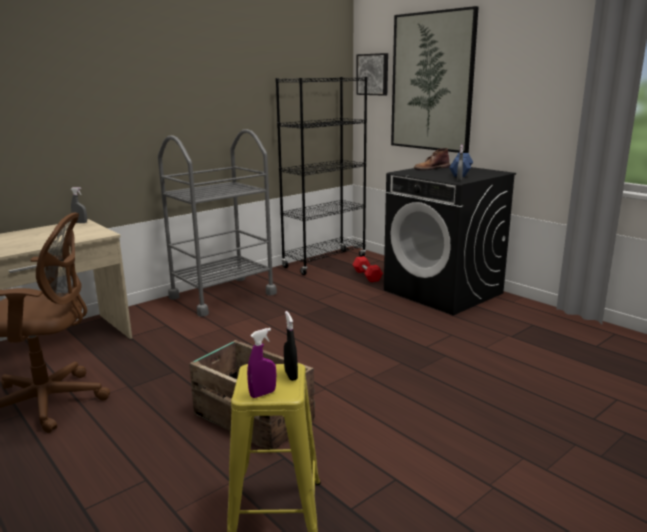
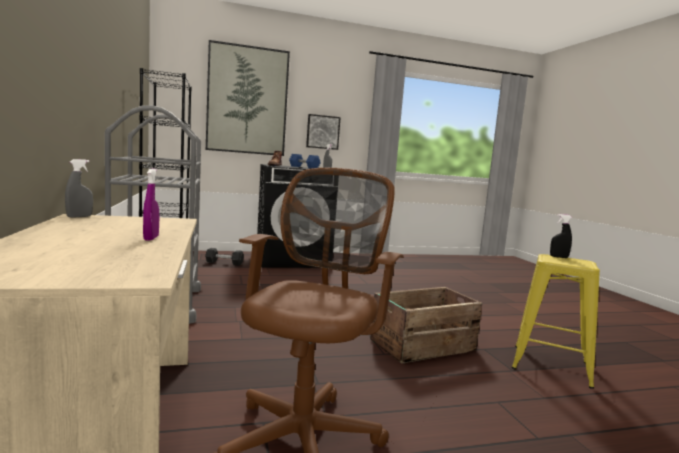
camera: 65 degrees left, 10 degrees down
(263, 394) = (586, 264): purple spray bottle -> purple spray bottle (151, 238)
(367, 276) = (224, 263): red dumbbell -> grey dumbbell
(373, 74) = (179, 86): picture -> picture (322, 132)

